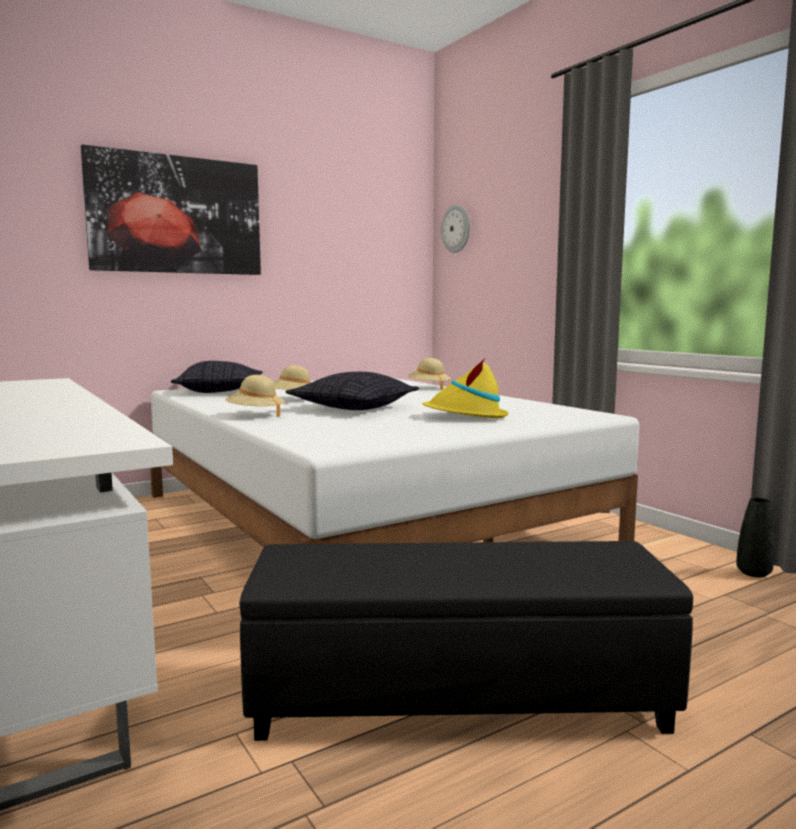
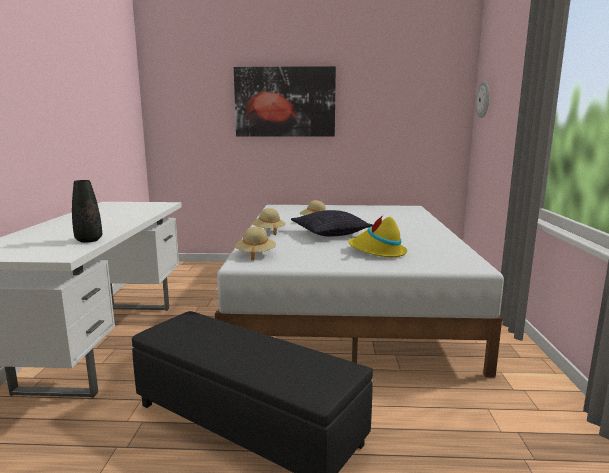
camera: 35 degrees right, 5 degrees up
(220, 391) = (294, 209): pillow -> none
(428, 388) = (421, 221): beige hat -> beige hat (255, 254)
(753, 573) = (576, 425): black vase -> black vase (89, 240)

